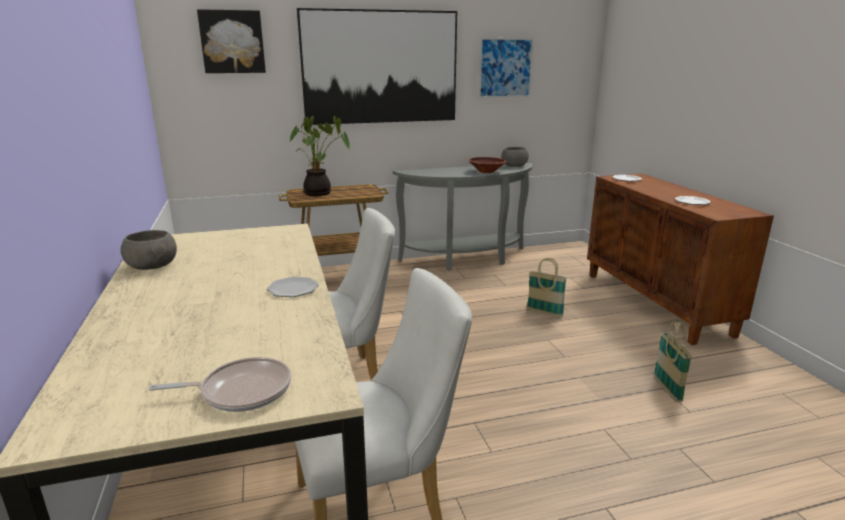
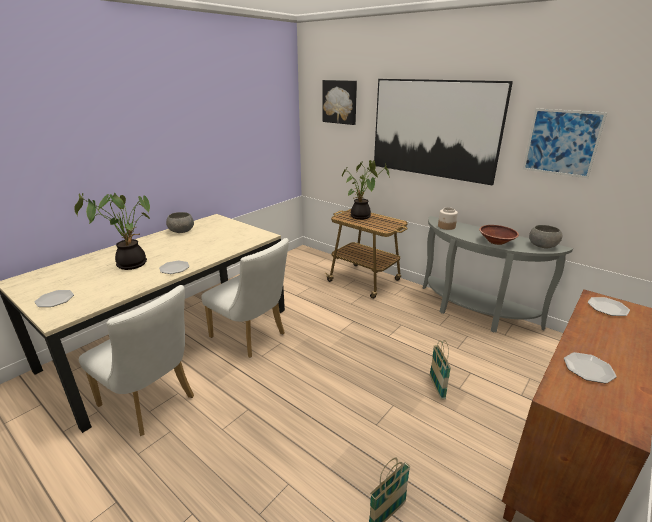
camera: 55 degrees right, 5 degrees up
(208, 315) = (131, 263): none -> potted plant
(241, 391) = (55, 299): frying pan -> plate
(429, 173) = (446, 226): none -> jar

